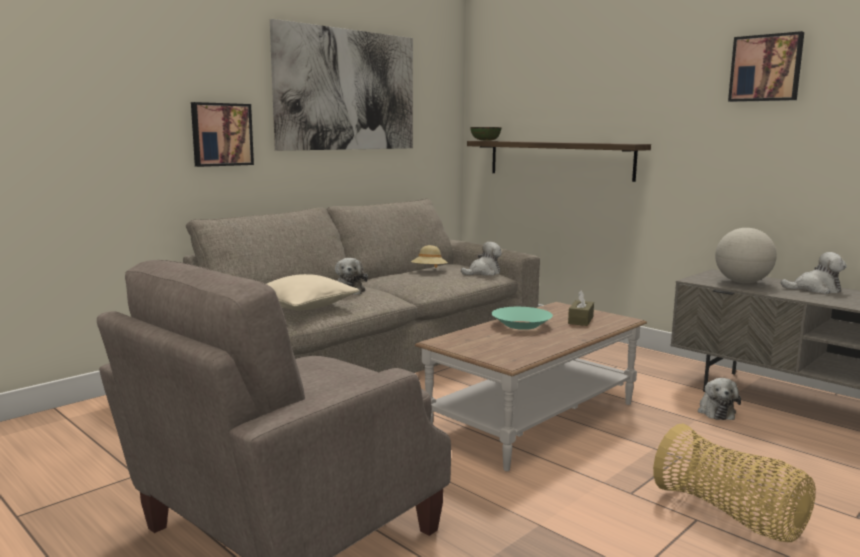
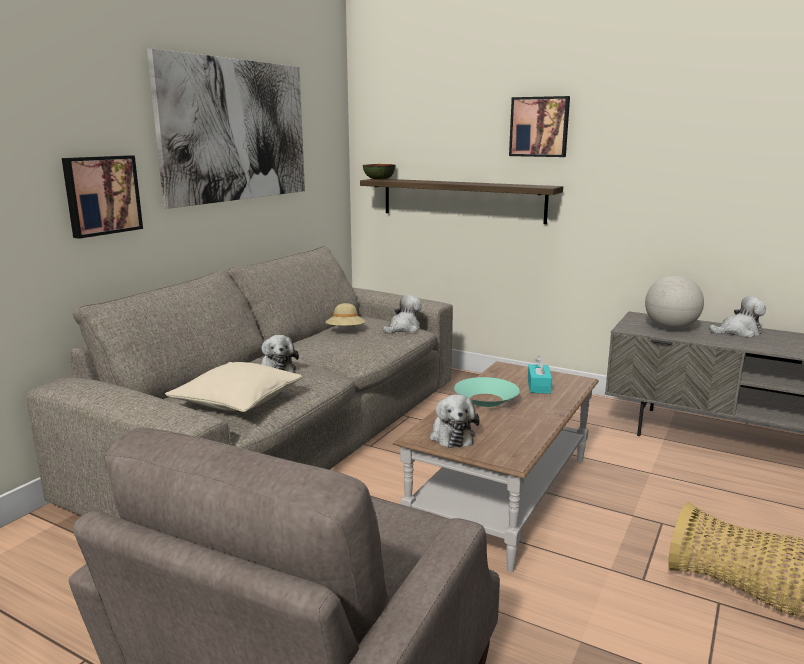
camera: 15 degrees left, 5 degrees up
(580, 320) = (538, 386): brown tissue box -> turquoise tissue box
(715, 411) = (661, 459): plush toy -> plush toy (451, 435)
(766, 68) = (684, 113): picture -> picture (539, 127)

